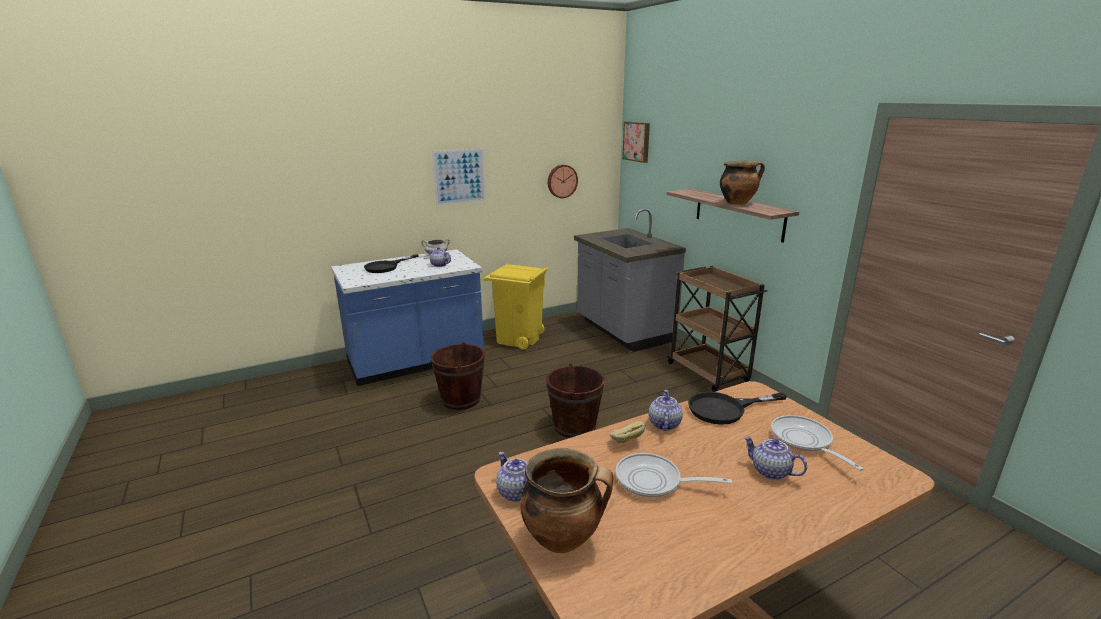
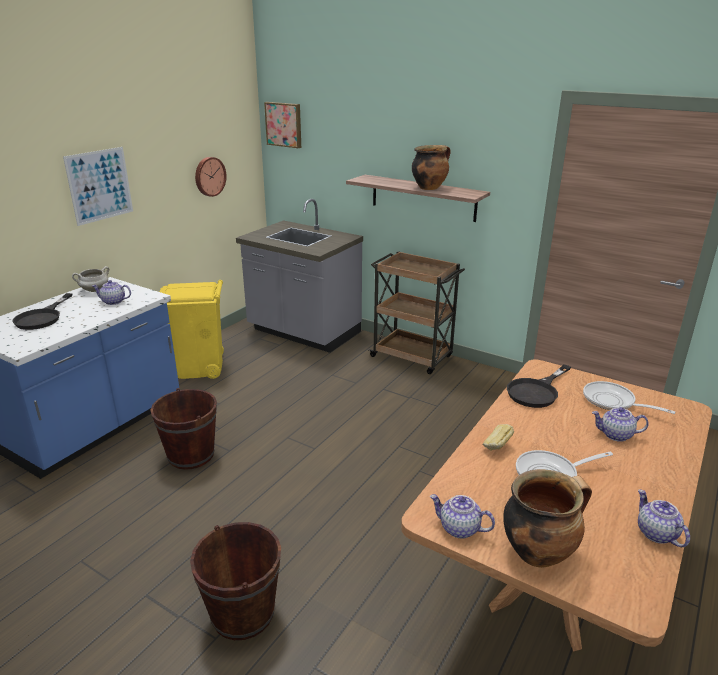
camera: 30 degrees left, 5 degrees up
(574, 426) = (335, 446): brown bucket -> brown bucket (243, 613)
(664, 424) = (506, 420): teapot -> teapot (656, 533)

